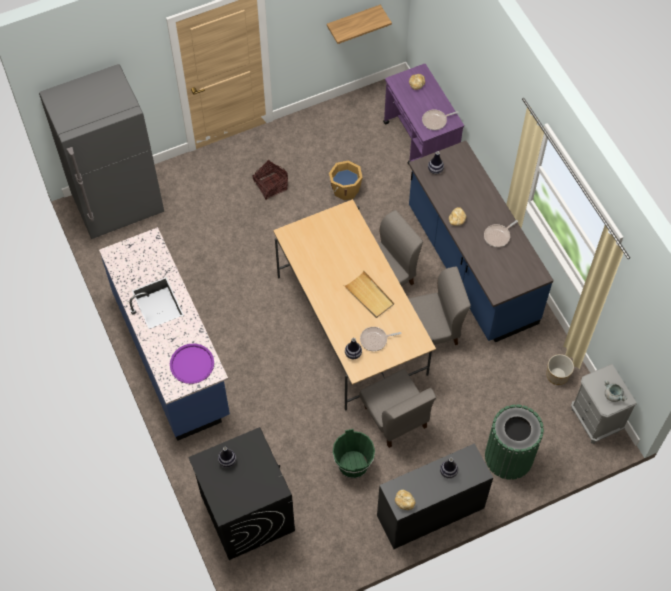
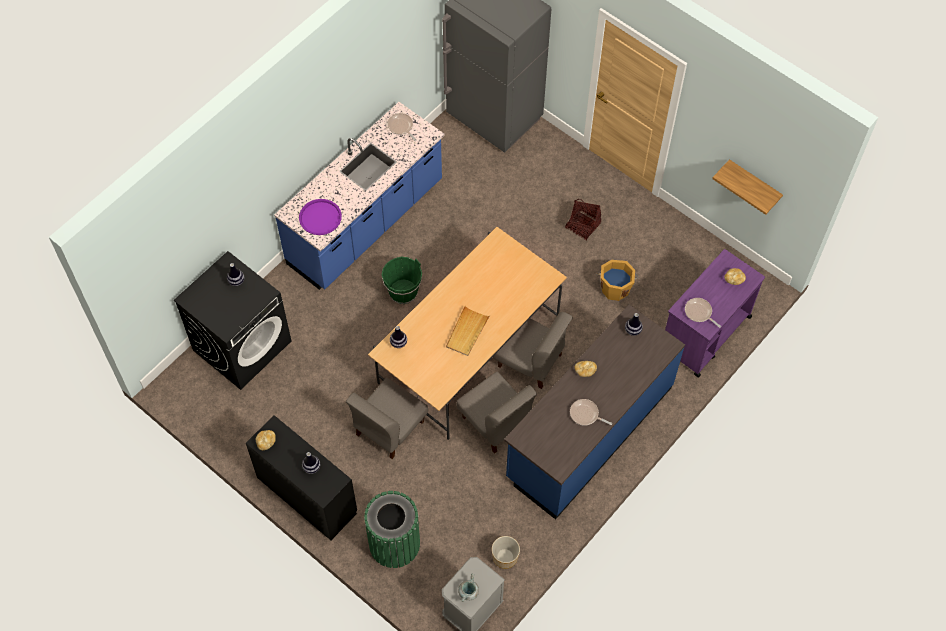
camera: 65 degrees right, 0 degrees up
(353, 465) = (325, 411): green bucket -> green bucket (403, 292)
(375, 340) = (422, 355): frying pan -> frying pan (401, 127)

